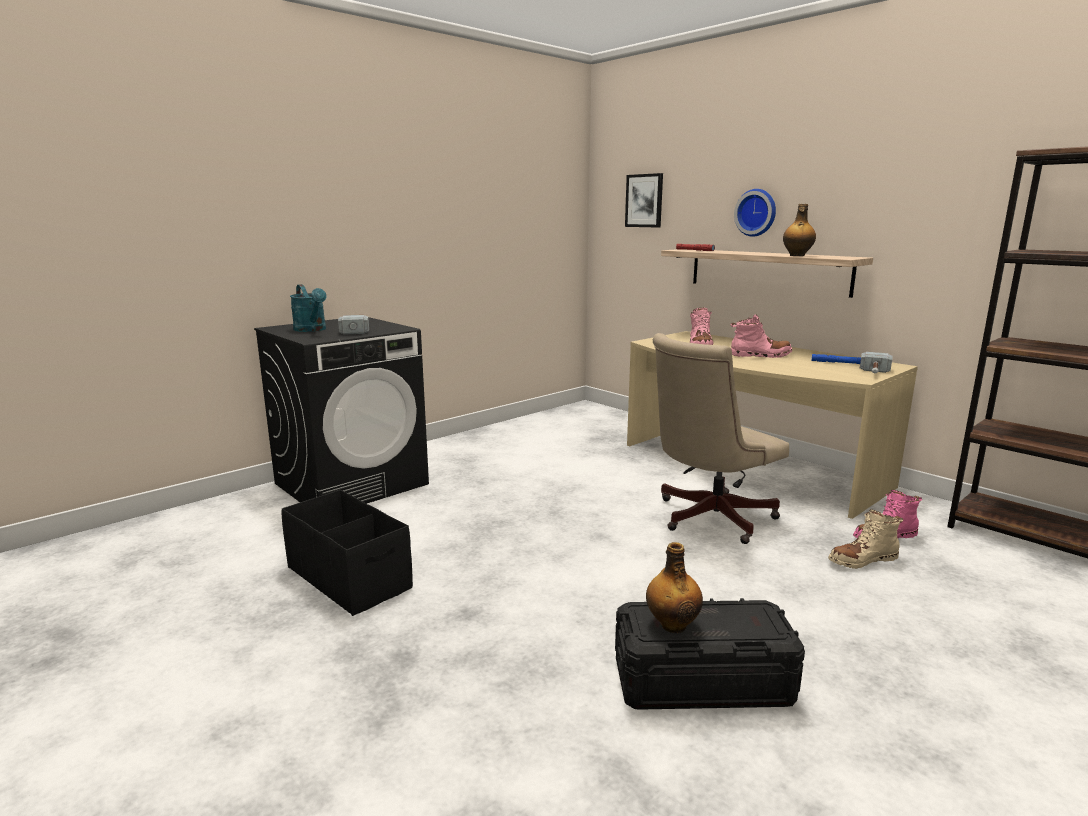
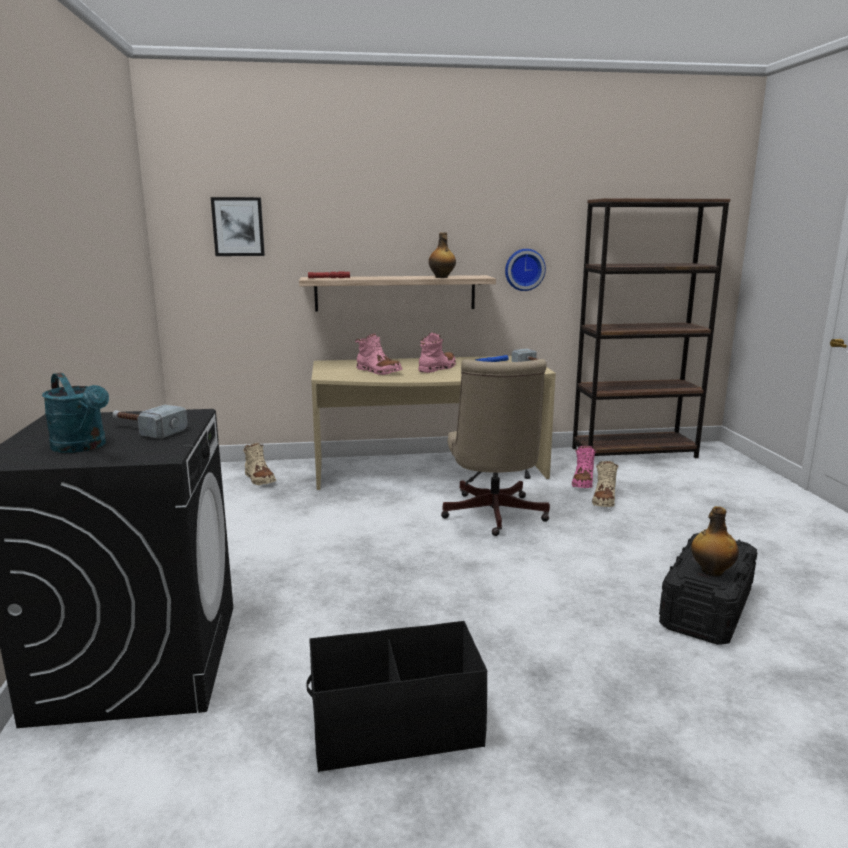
camera: 55 degrees left, 0 degrees up
(312, 330) = (83, 447): turquoise watering can -> turquoise watering can turned 45 degrees clockwise
(609, 425) = (259, 479): none -> beige boot
(756, 212) = (378, 239): wall clock -> wall clock (524, 269)

